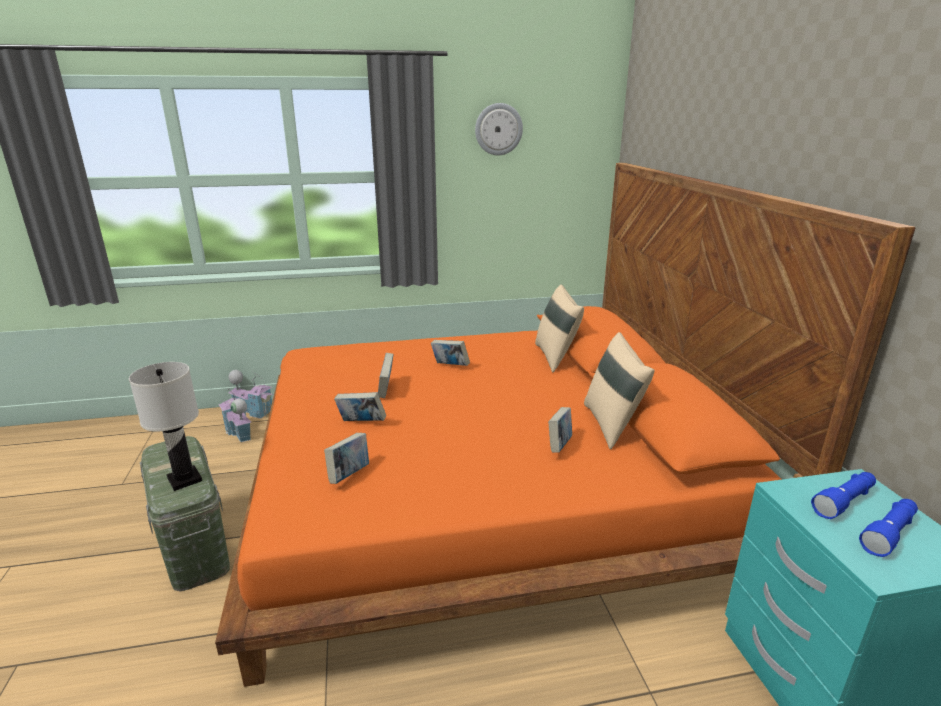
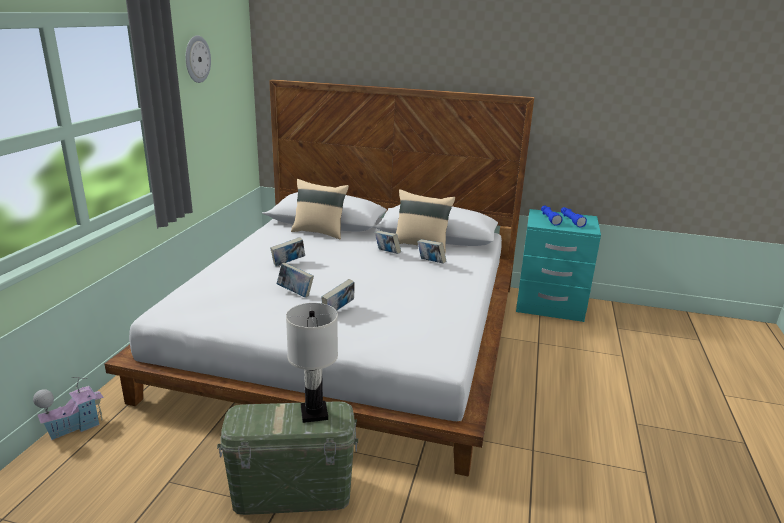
camera: 65 degrees left, 0 degrees up
(239, 433) = (112, 443): toy house -> none
(349, 475) = (405, 327): book -> book (387, 253)
(484, 485) = (349, 336): orange bed -> white bed

